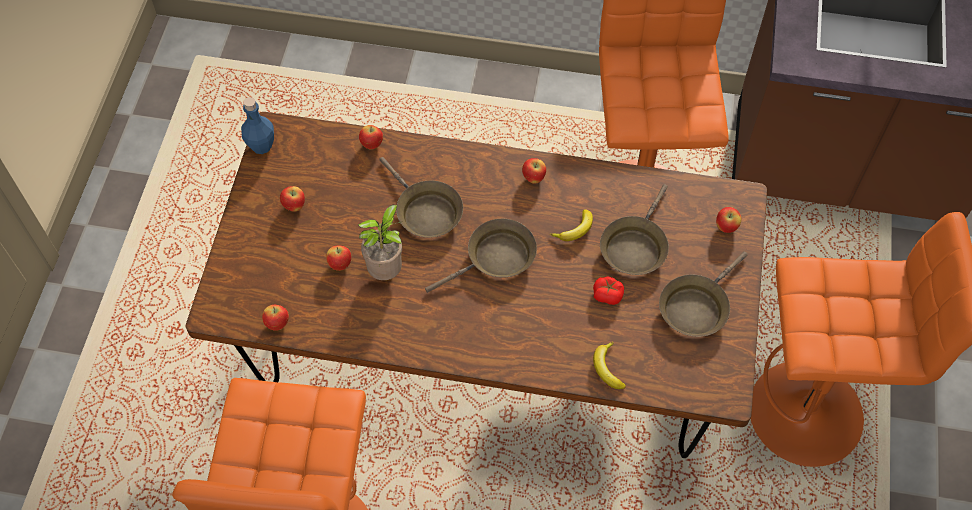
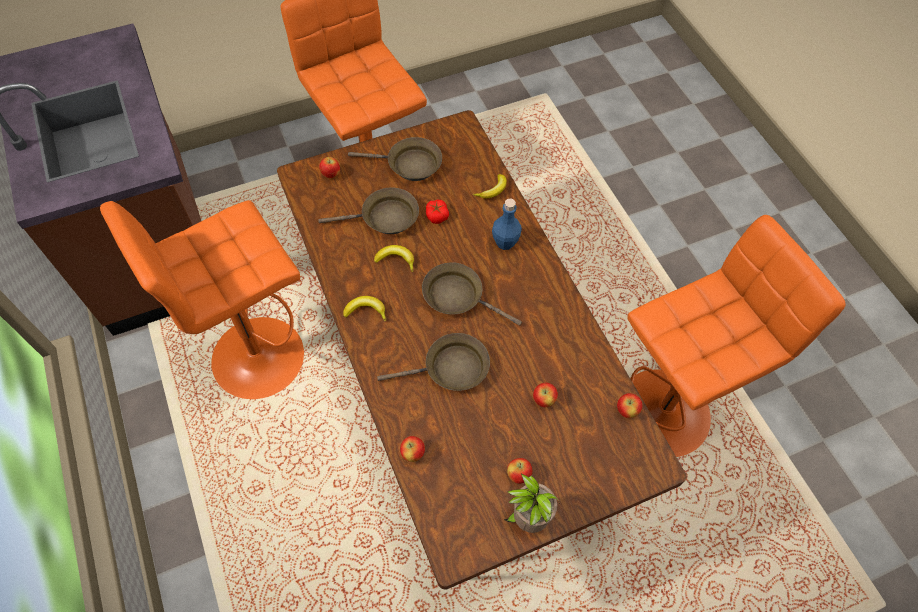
camera: 125 degrees left, 0 degrees up
(261, 146) = (478, 552): blue bottle -> blue bottle (505, 242)
(387, 271) = (523, 363): potted plant -> potted plant (527, 518)
(425, 211) = (451, 369): brown frying pan -> brown frying pan turned 60 degrees clockwise
(533, 178) = (366, 311): apple -> banana

